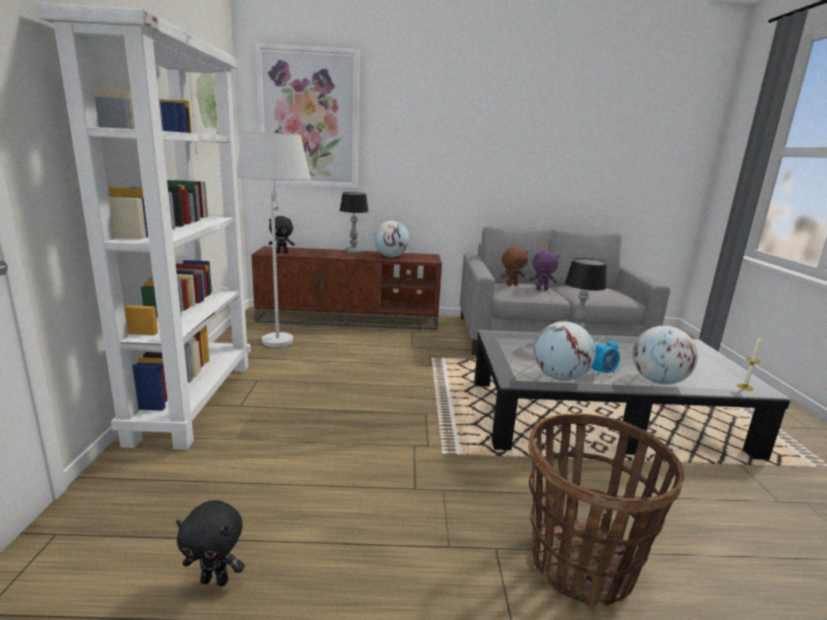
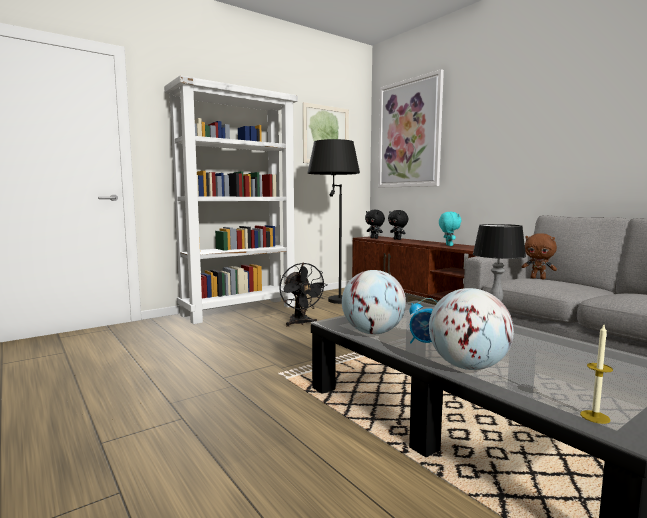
camera: 55 degrees right, 10 degrees down
(216, 580) = (98, 361): black plush toy -> black plush toy (397, 239)
(280, 347) = (333, 303): white floor lamp -> black floor lamp
(315, 388) = (300, 323): none -> black fan
(353, 252) = (426, 242): table lamp -> none
(391, 256) = (448, 245): globe -> turquoise plush toy
(542, 289) = (560, 284): purple plush toy -> none
(581, 564) = (192, 456): basket -> none

